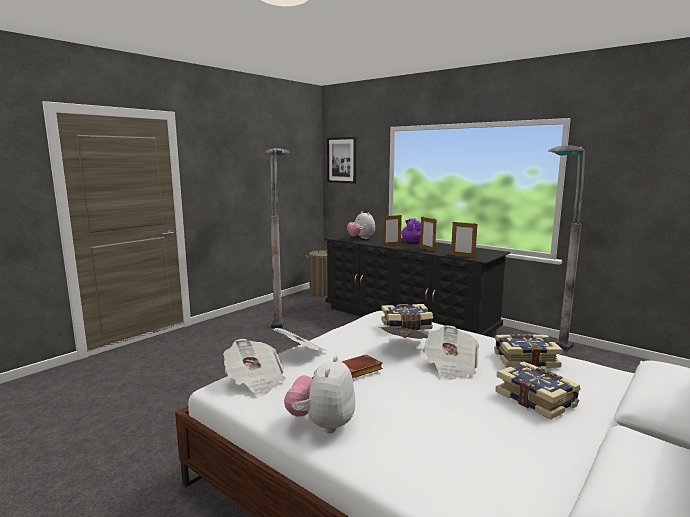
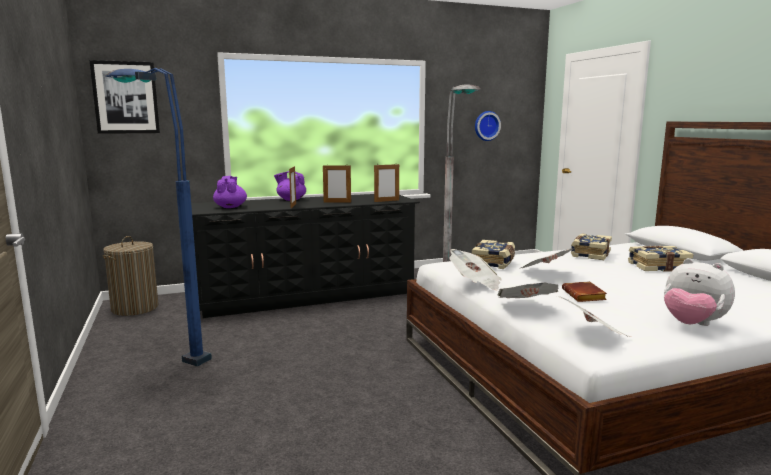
camera: 60 degrees left, 0 degrees up
(281, 316) = (168, 351): grey floor lamp -> blue floor lamp
(361, 238) = (230, 207): plush toy -> purple teapot
(450, 367) = (595, 271): newspaper -> newspaper (475, 283)
(654, 191) = (486, 126): none -> wall clock

